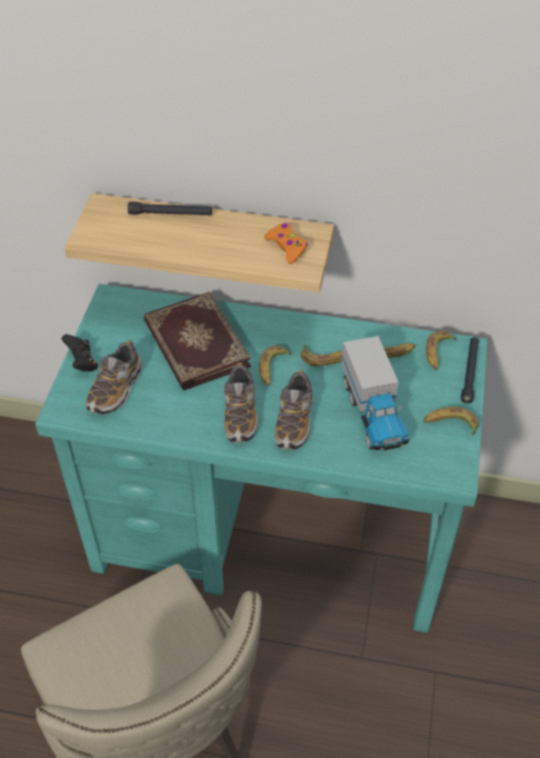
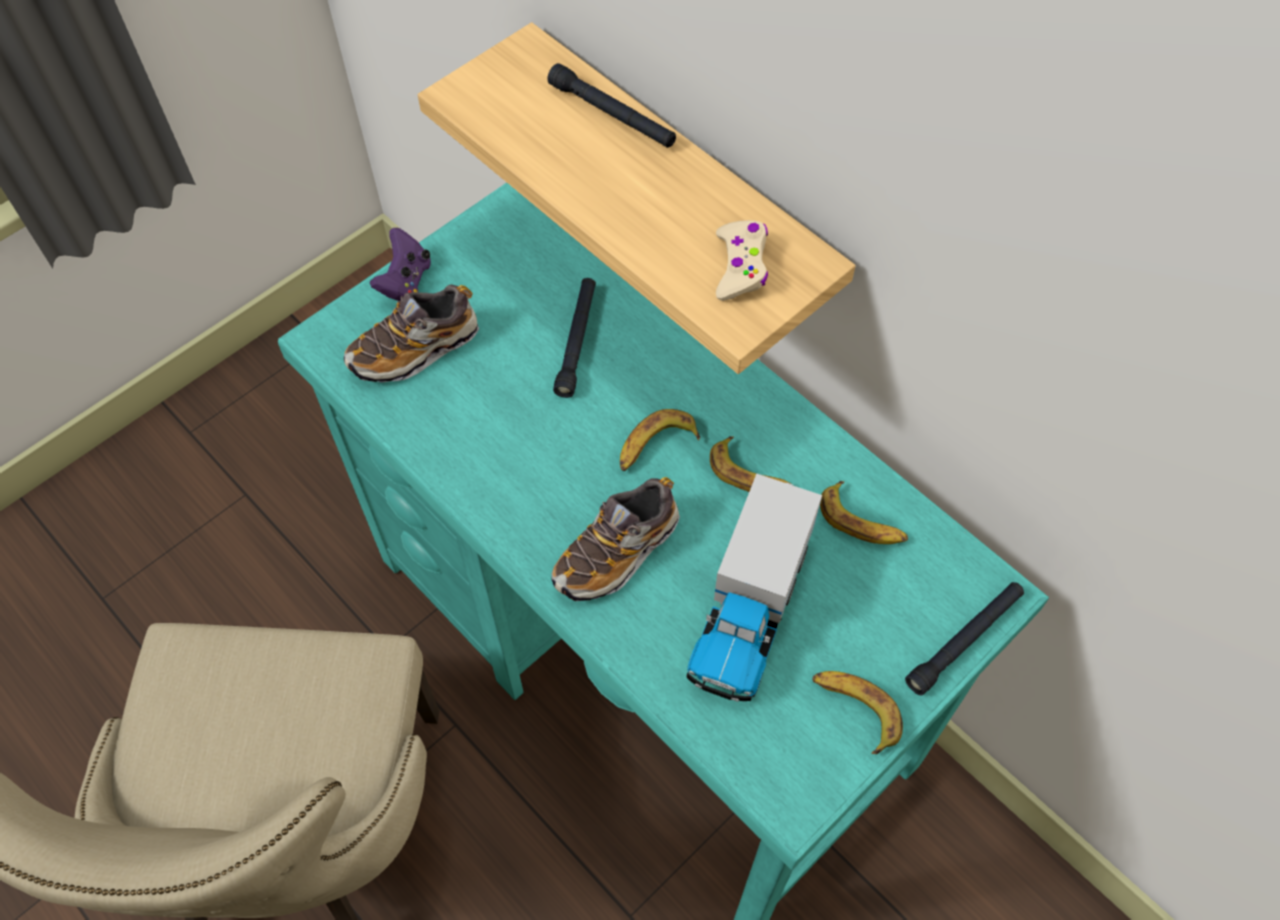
camera: 35 degrees right, 10 degrees up
(82, 362) = (406, 282): black game controller -> purple game controller
(194, 344) = (577, 341): book -> black flashlight
(240, 414) = (550, 492): shoe -> none
(287, 247) = (740, 266): orange game controller -> beige game controller
(438, 353) = (938, 574): banana -> none

